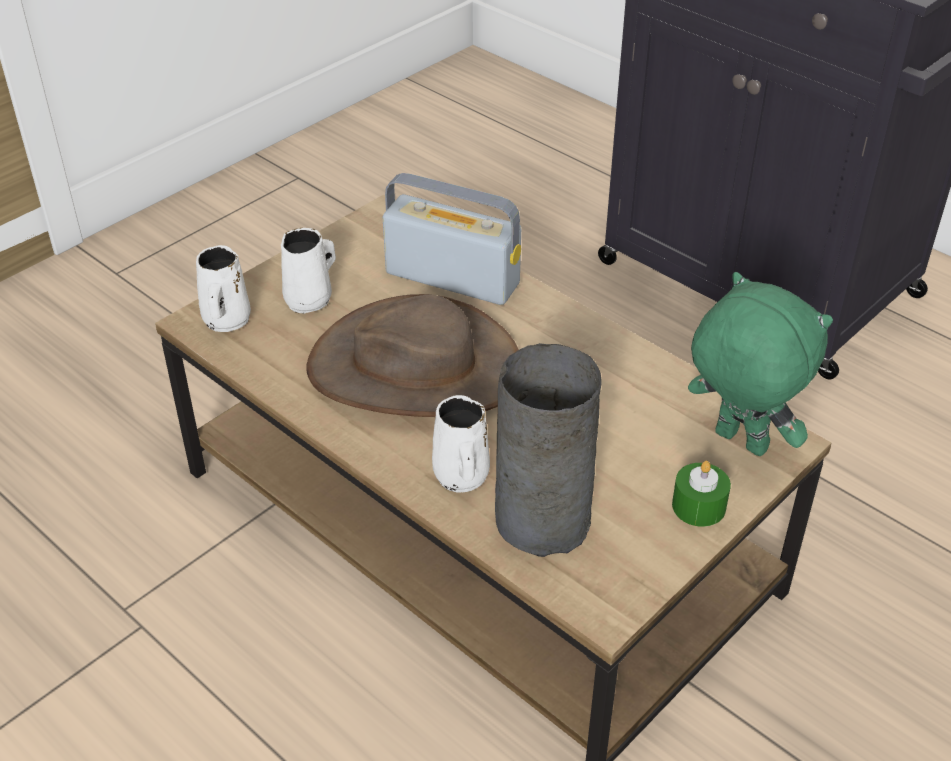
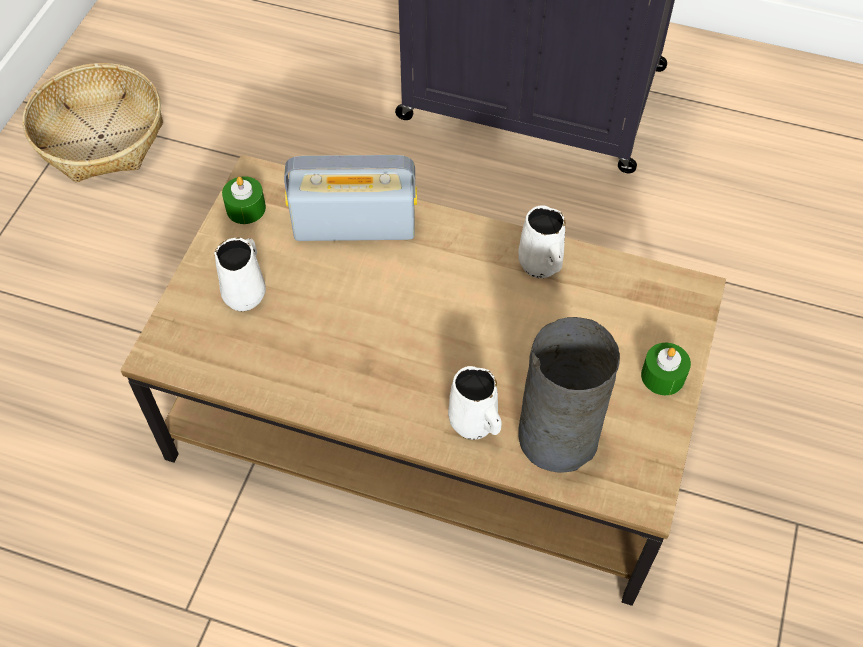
camera: 25 degrees left, 15 degrees up
(226, 321) = (184, 344): white mug -> white mug (541, 265)
(304, 198) = (101, 137): none -> basket
(357, 235) = (246, 208): none -> green candle
(415, 368) = (377, 330): brown hat -> none
(738, 443) = (661, 305): green plush toy -> none

